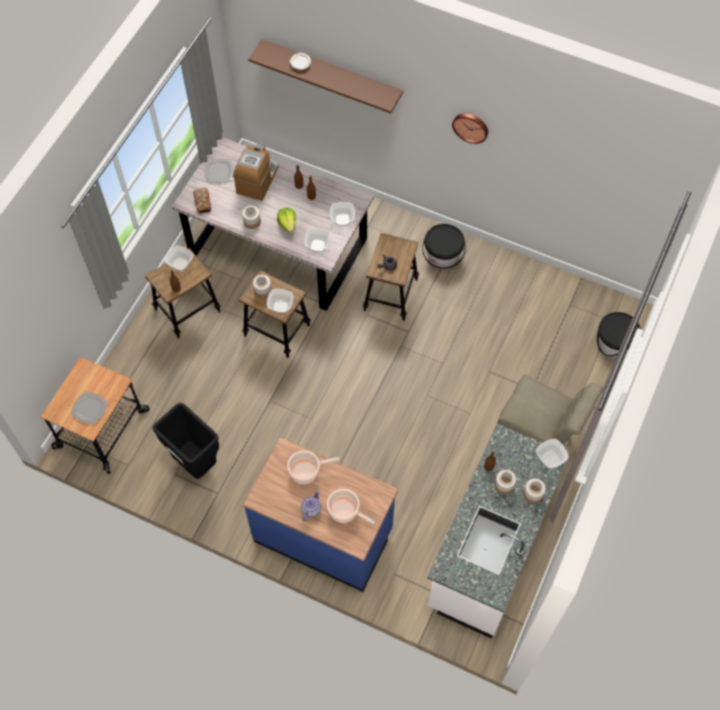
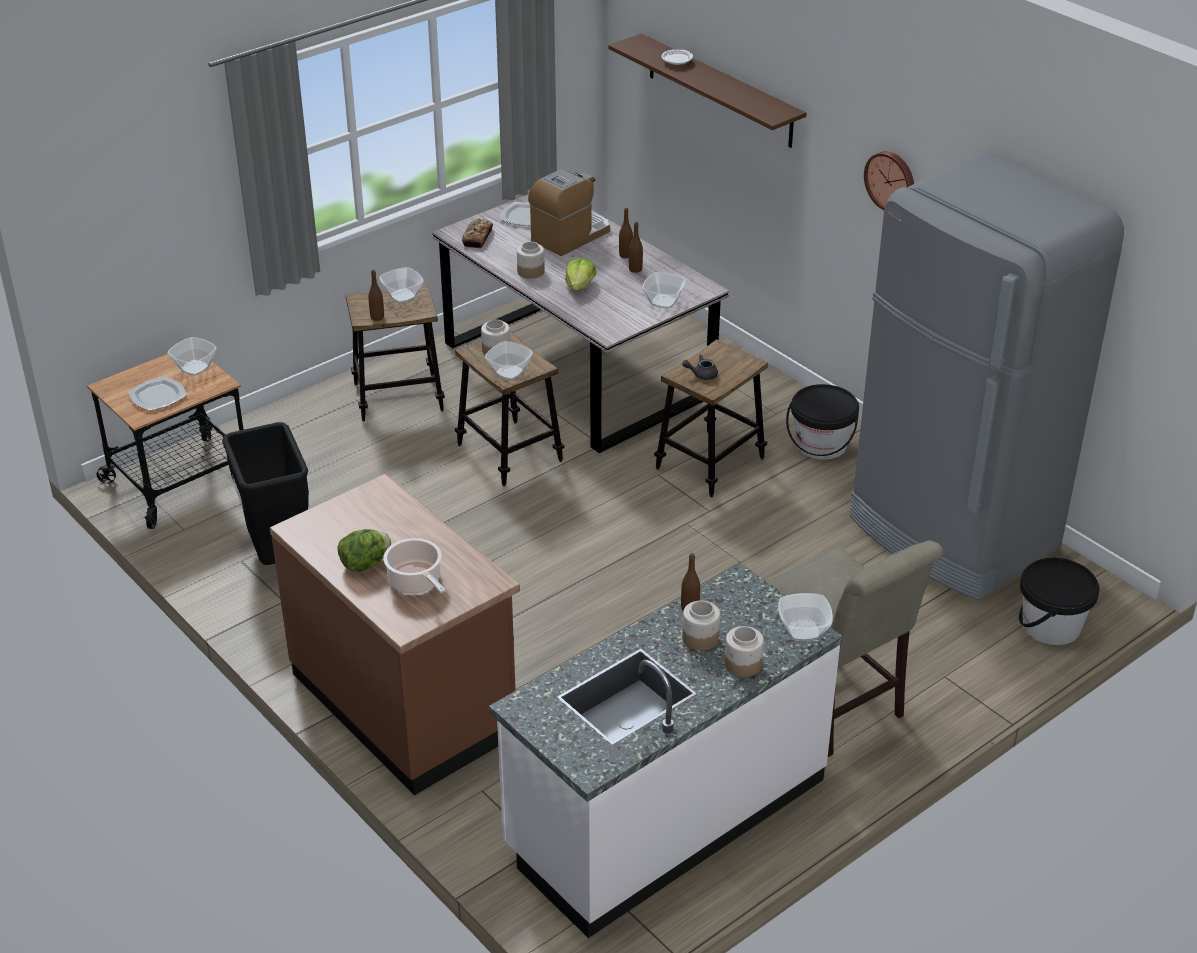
camera: 25 degrees right, 25 degrees down
(306, 471) = (393, 520): cooking pot -> none
(311, 509) = (365, 564): teapot -> lettuce
(317, 246) = (606, 317): bowl -> bowl (194, 368)
(324, 535) = (405, 702): blue counter -> brown counter
(539, 298) = (952, 535): none -> grey fridge

